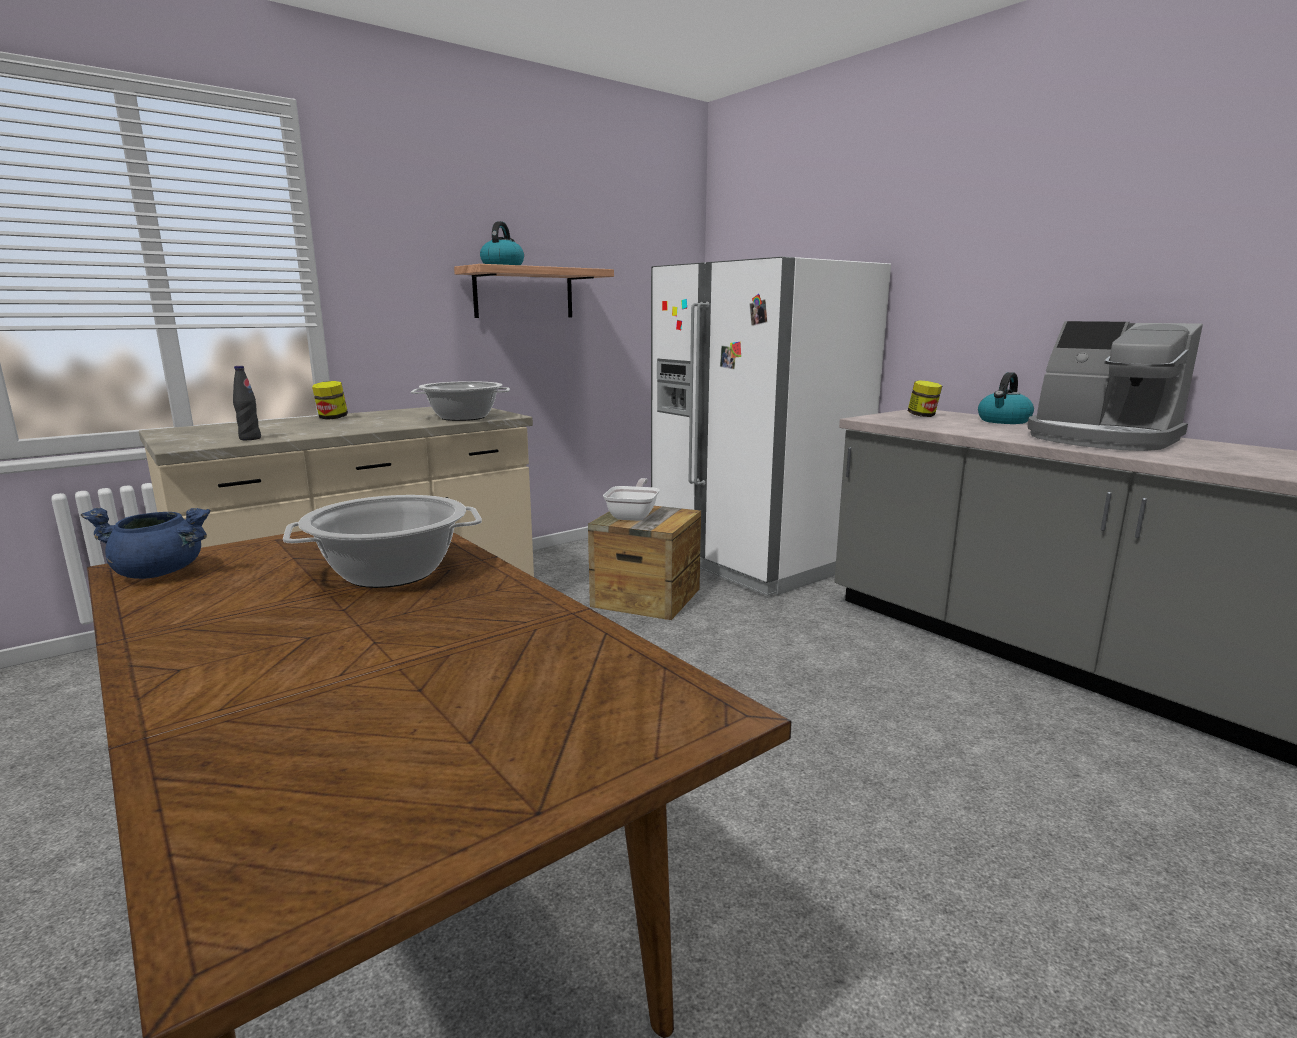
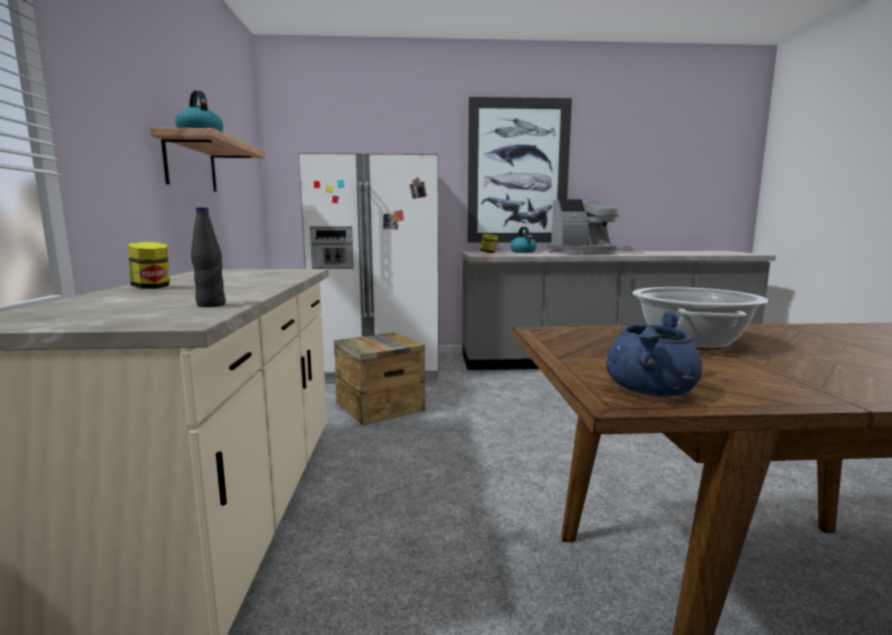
camera: 55 degrees left, 5 degrees down
(462, 417) = (284, 274): cooking pot -> none
(634, 515) = (370, 344): frying pan -> none
(1036, 263) = (518, 172): none -> picture

